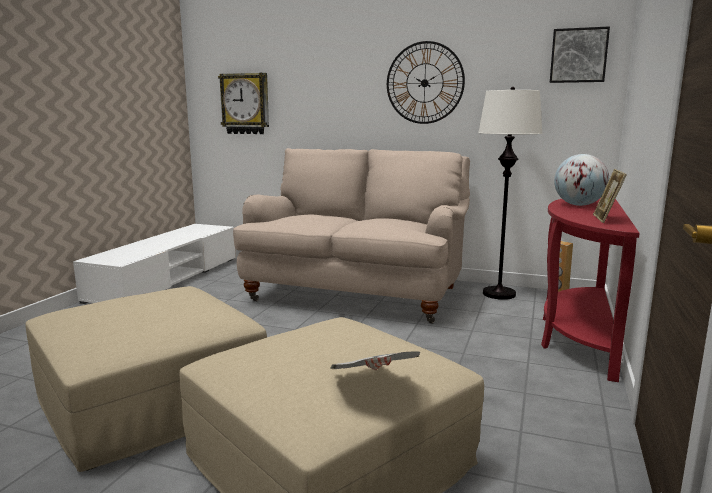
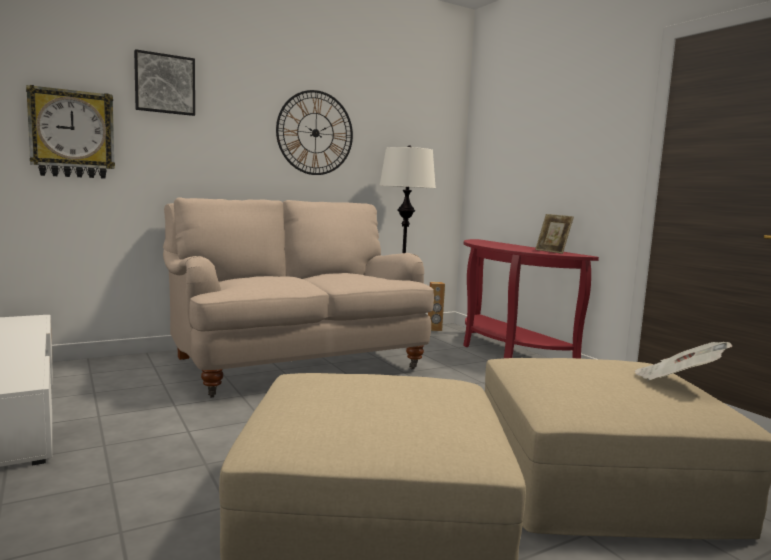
camera: 50 degrees left, 5 degrees down
(578, 55) = (436, 124): picture -> picture (165, 84)
(578, 205) = (497, 245): globe -> none

